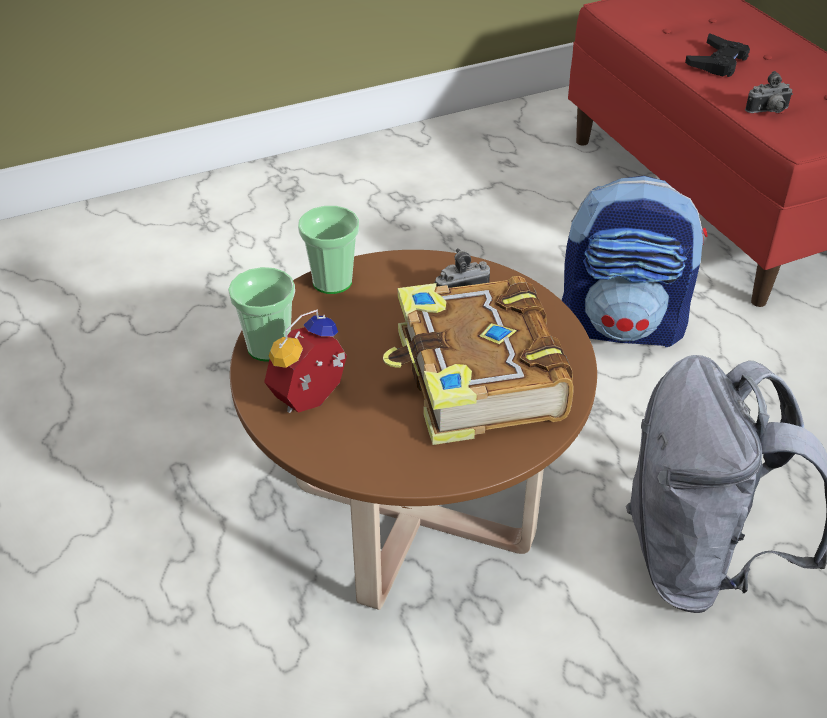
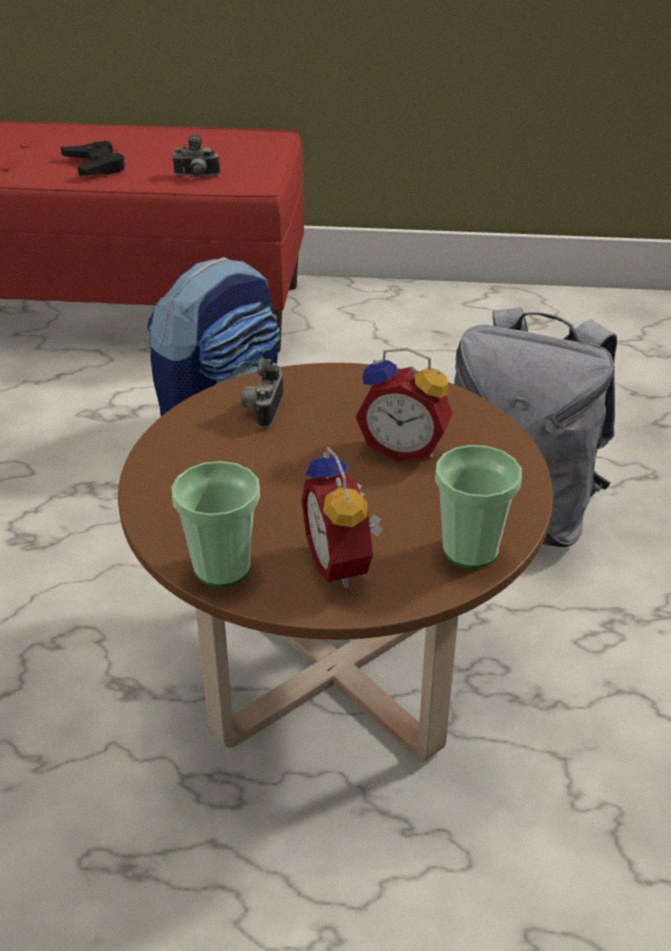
camera: 60 degrees left, 5 degrees down
(332, 282) = (157, 484): cup -> cup (470, 550)
(477, 380) = (404, 447): book -> alarm clock
(768, 112) = (196, 176): camera -> camera turned 75 degrees clockwise

